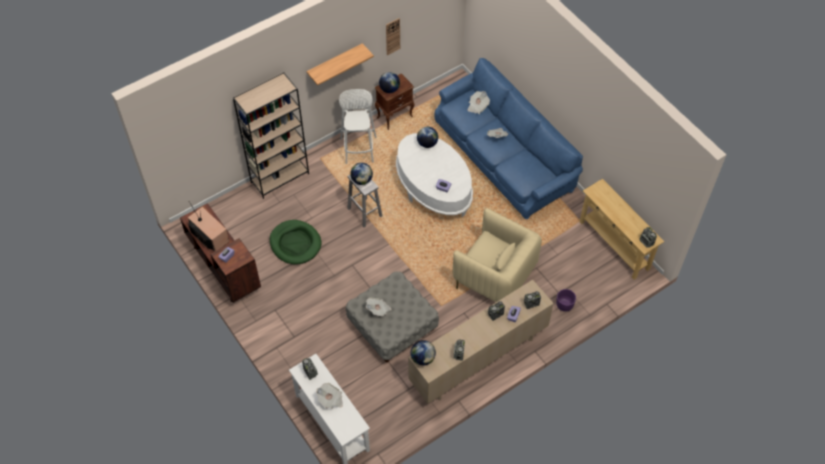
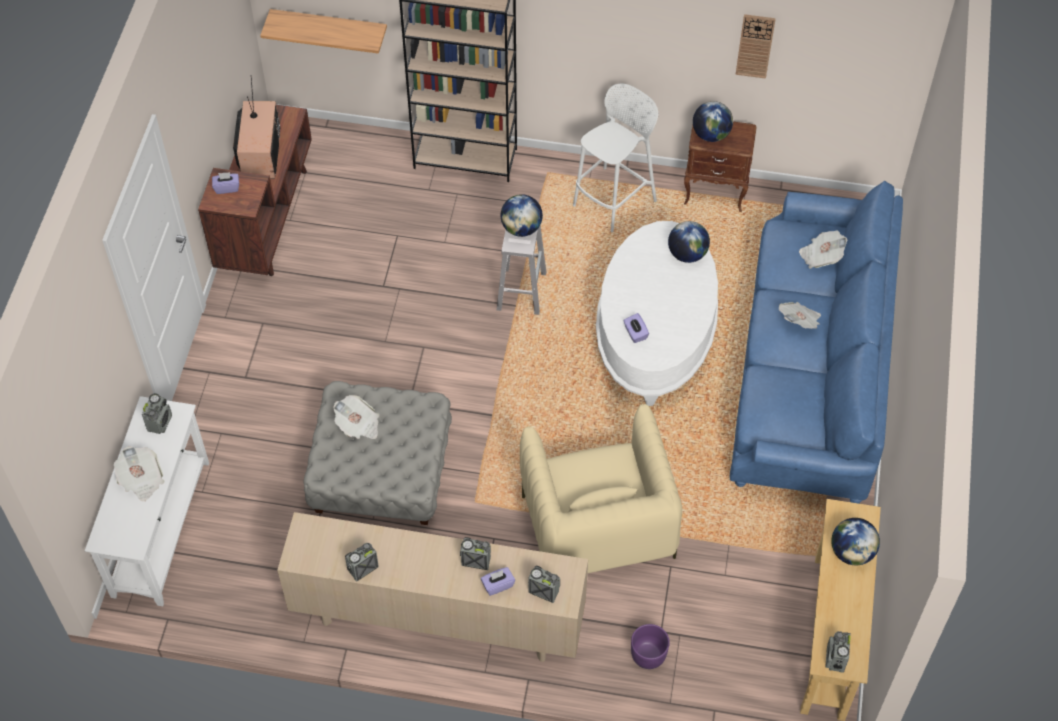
camera: 45 degrees right, 0 degrees up
(295, 243) = (385, 259): green dog bed -> none
(335, 63) = (624, 24): shelf -> shelf (329, 27)
(423, 358) = (310, 531): globe -> globe (851, 552)

